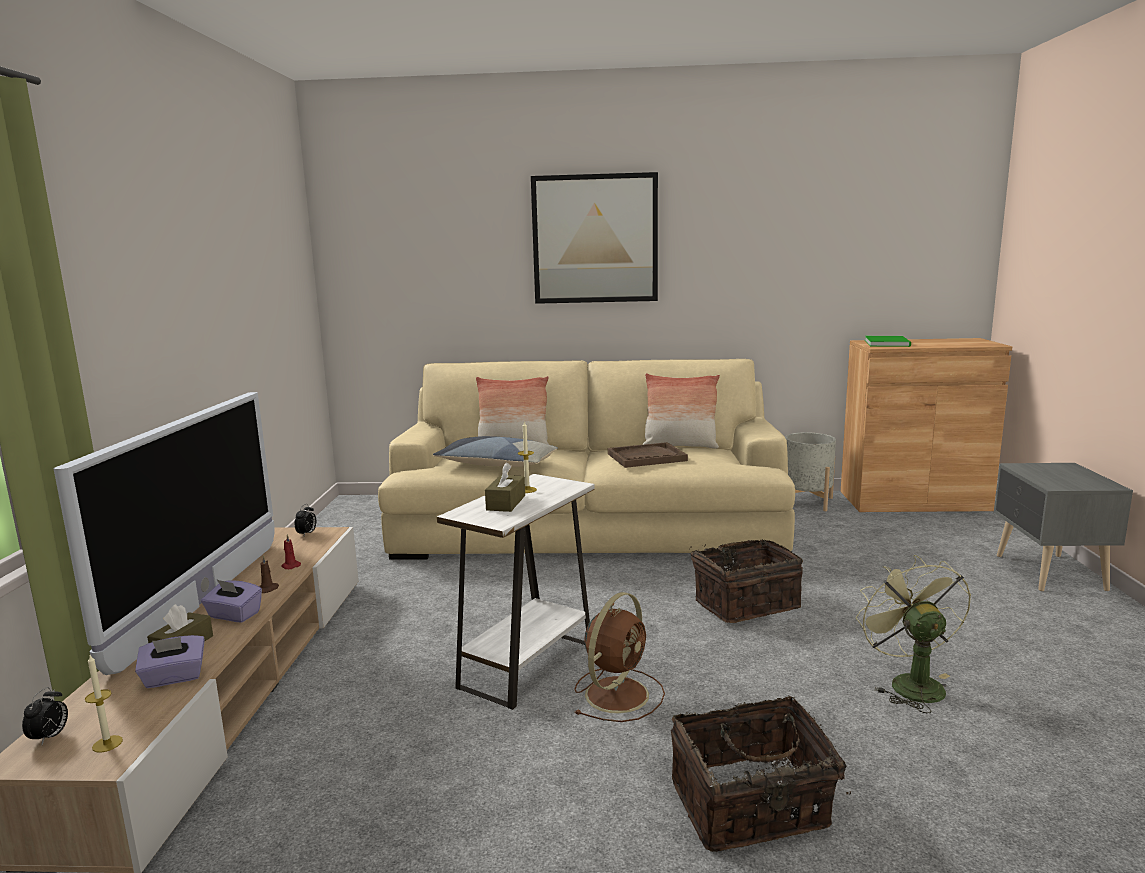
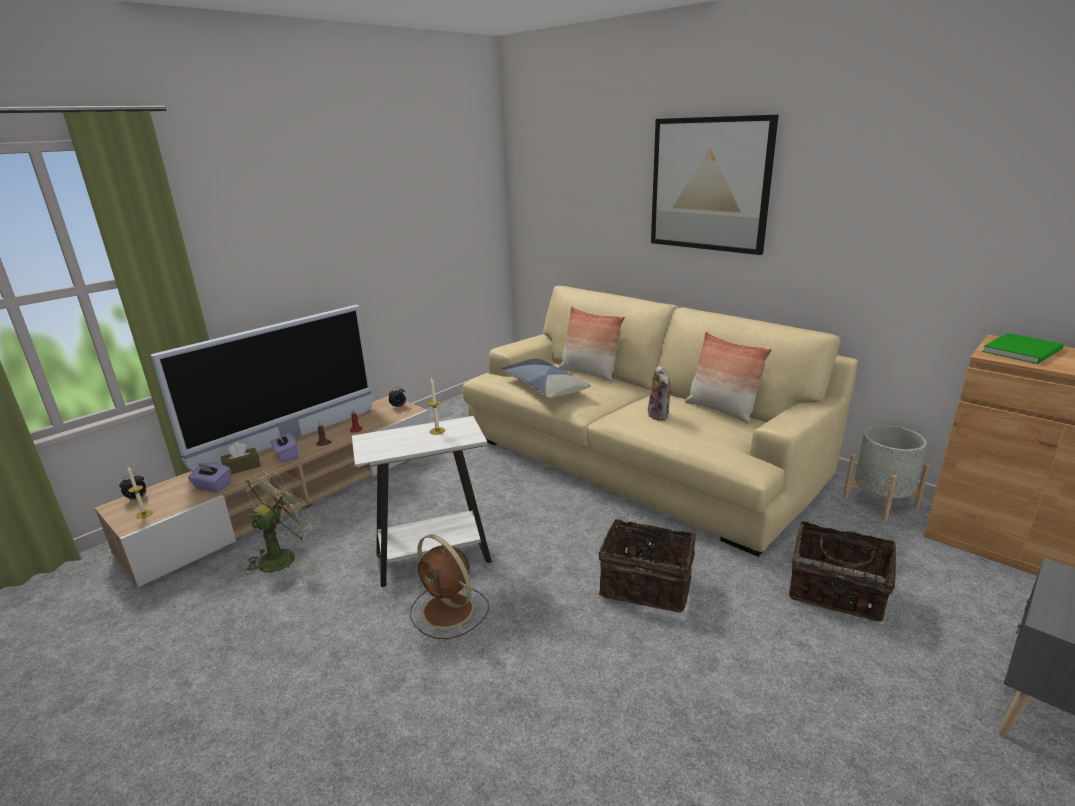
camera: 40 degrees right, 10 degrees up
(506, 503) = (403, 438): brown tissue box -> none
(618, 693) = (449, 611): brown fan -> brown fan turned 60 degrees clockwise
(646, 457) = (660, 415): brown tray -> plush toy
(751, 807) = (393, 751): basket -> basket (836, 592)
(909, 683) = (663, 738): green fan -> green fan (283, 556)

